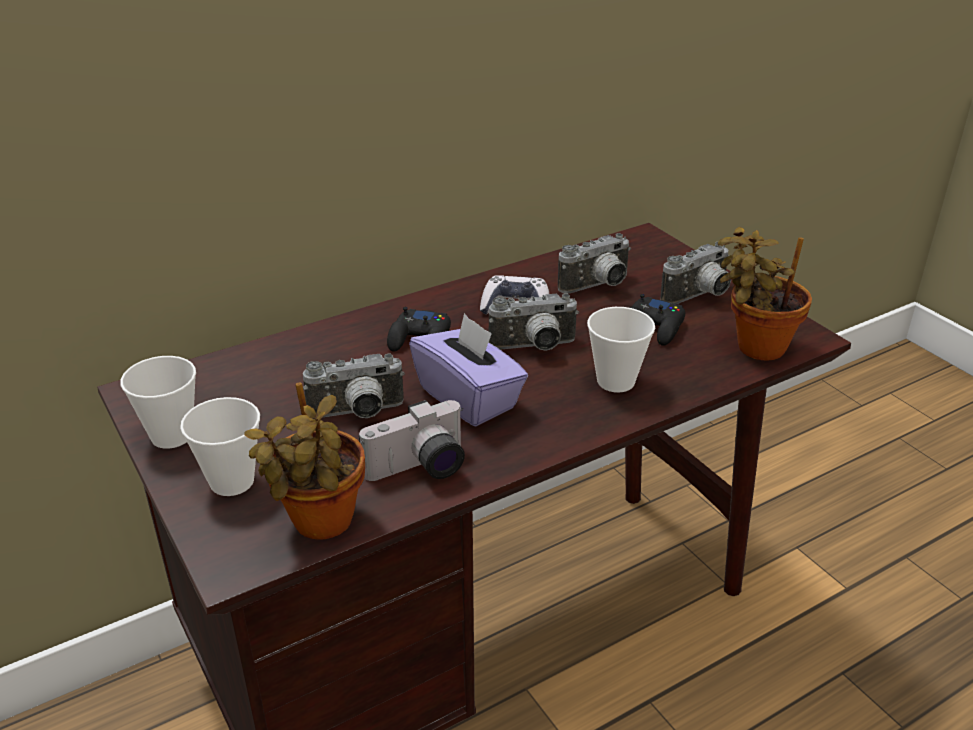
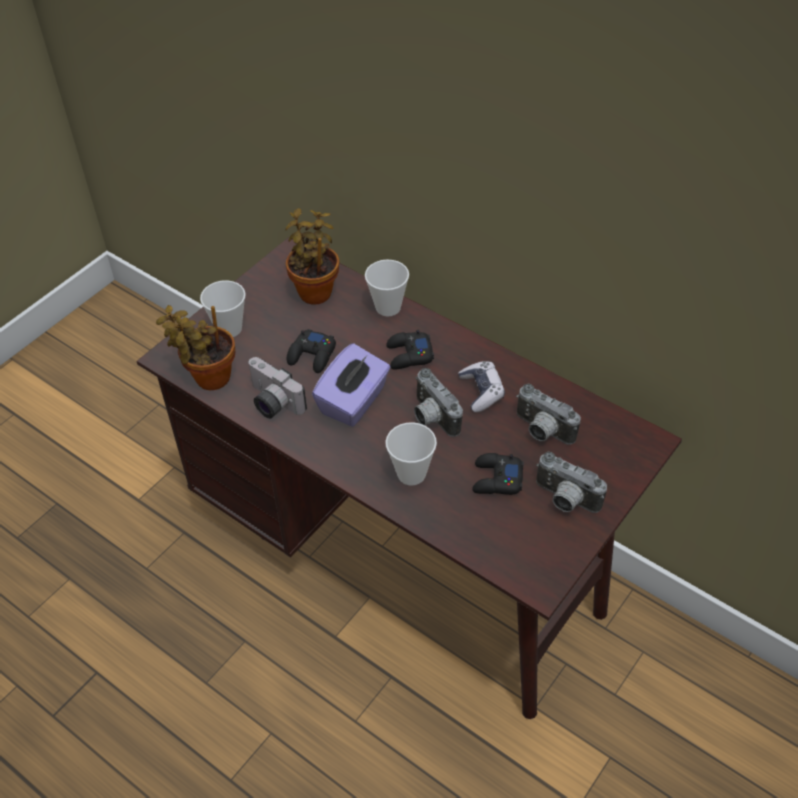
camera: 70 degrees right, 15 degrees up
(172, 435) = (257, 287): cup -> cup (388, 307)
(358, 414) = (312, 355): camera -> black game controller
(755, 346) = (504, 550): potted plant -> potted plant (315, 290)

